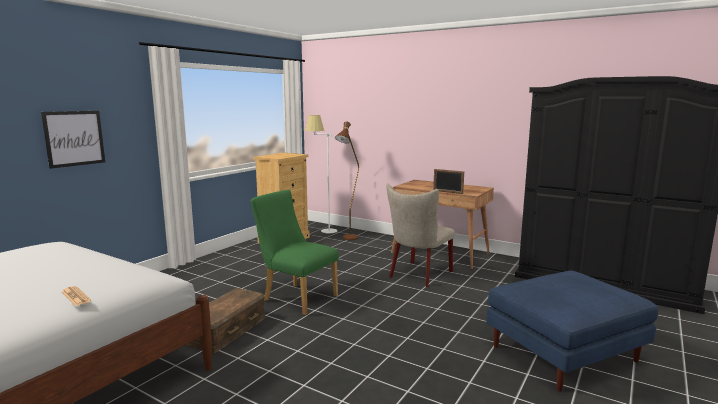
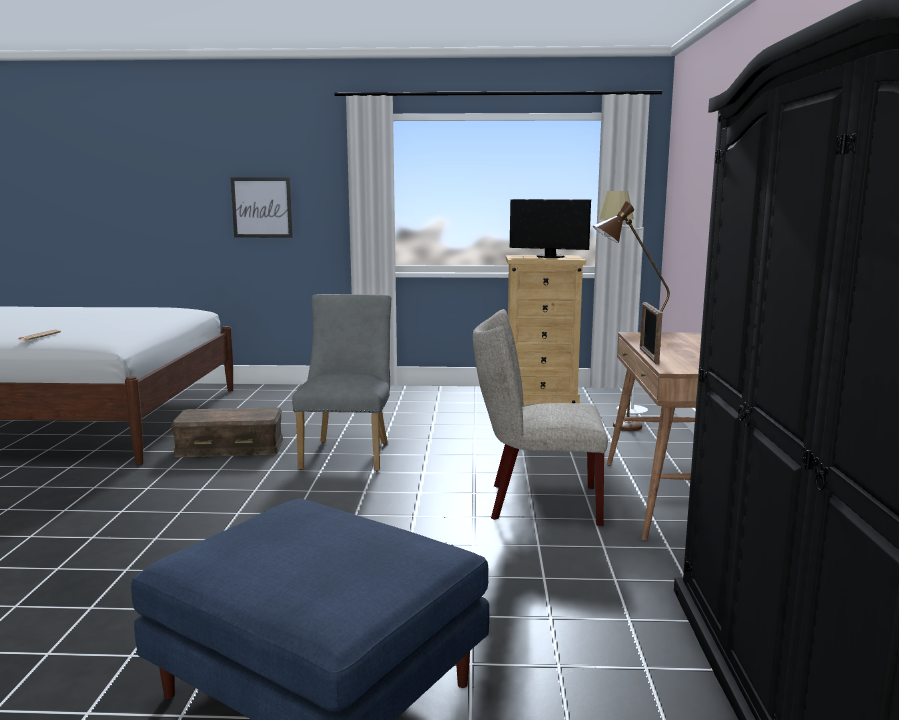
camera: 60 degrees right, 0 degrees up
(282, 155) = (549, 257): none -> monitor
(296, 297) = (348, 453): green chair -> grey chair

